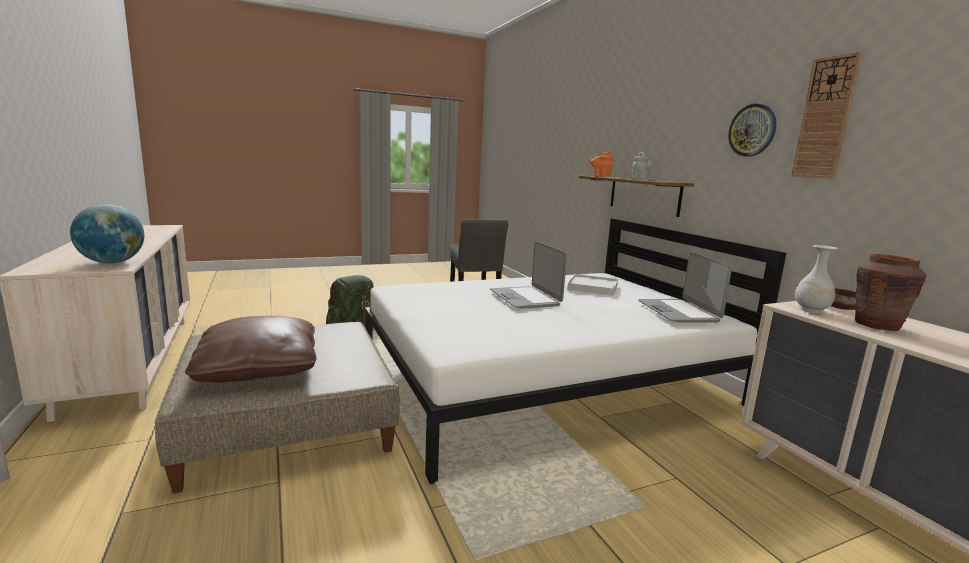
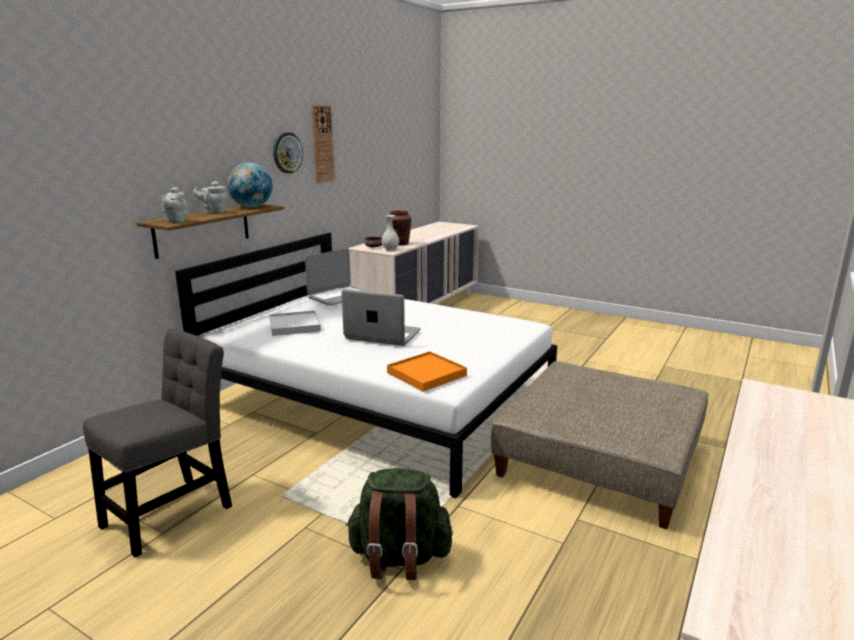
camera: 125 degrees left, 5 degrees up
(112, 262) = (772, 402): globe -> globe (252, 207)
(258, 368) = (632, 399): brown pillow -> none
(423, 289) = (426, 374): none -> orange tray
(525, 298) = (382, 335): laptop -> laptop turned 105 degrees counterclockwise
(600, 176) = (176, 221): orange teapot -> grey teapot

